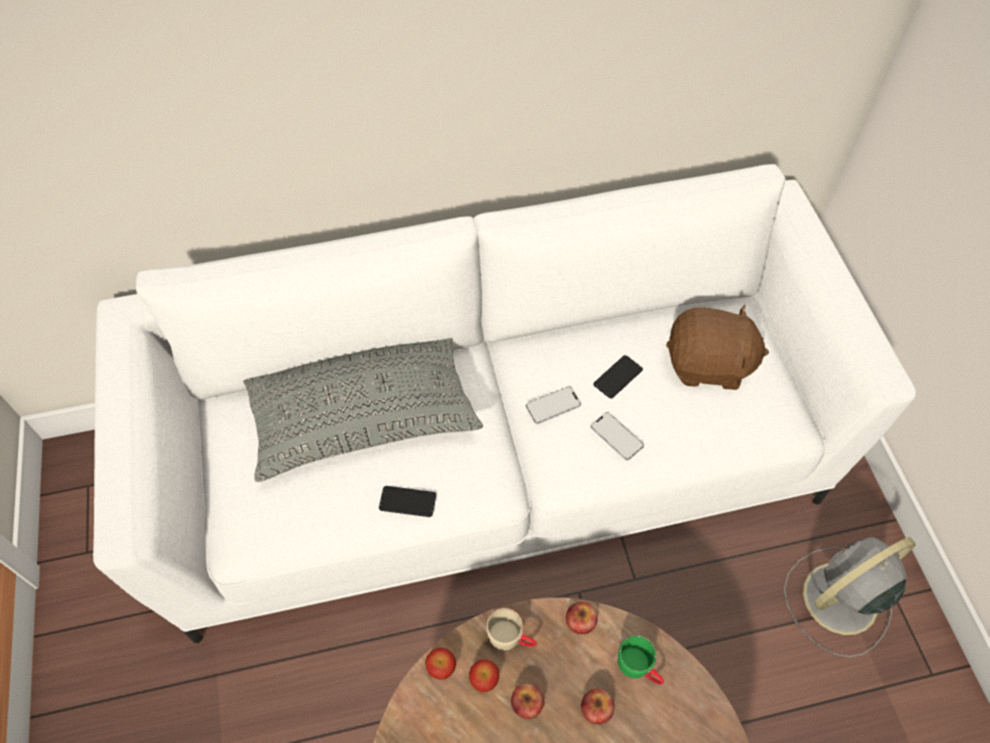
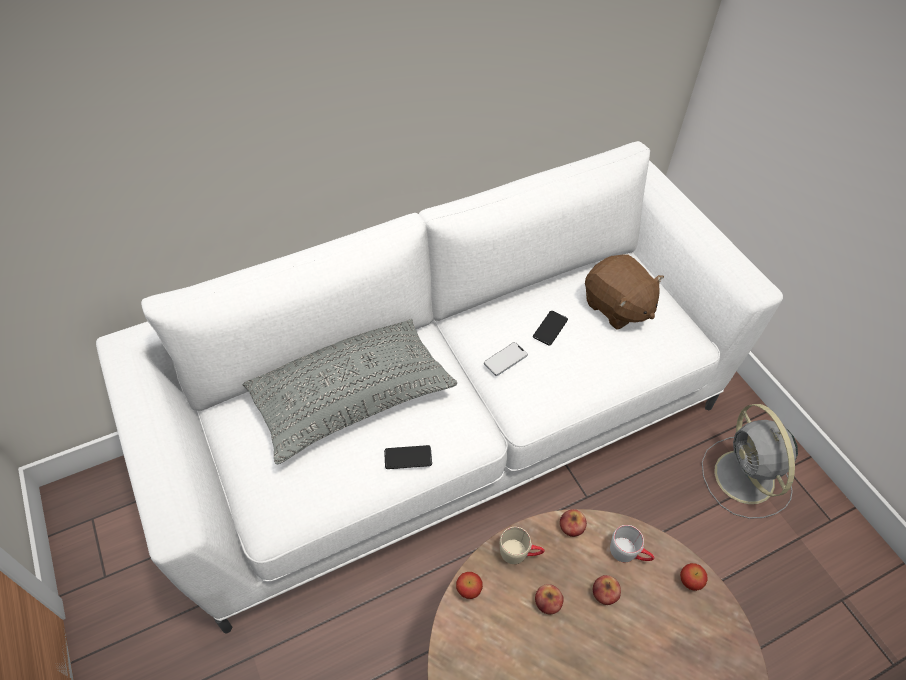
camera: 15 degrees left, 5 degrees down
(484, 679) = (507, 591): apple -> apple (690, 581)
(616, 436) = (563, 373): phone -> none
(639, 668) = (629, 553): green mug -> grey mug
(708, 365) = (617, 307): brown plush toy -> brown plush toy turned 60 degrees clockwise
(837, 600) = (745, 479): grey fan -> grey fan turned 60 degrees counterclockwise

